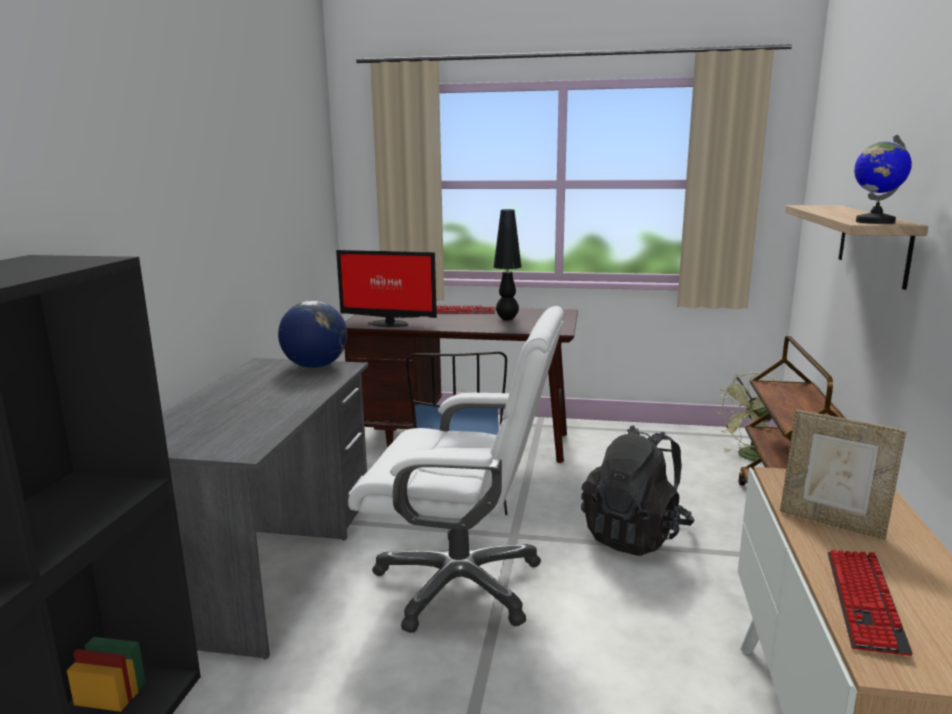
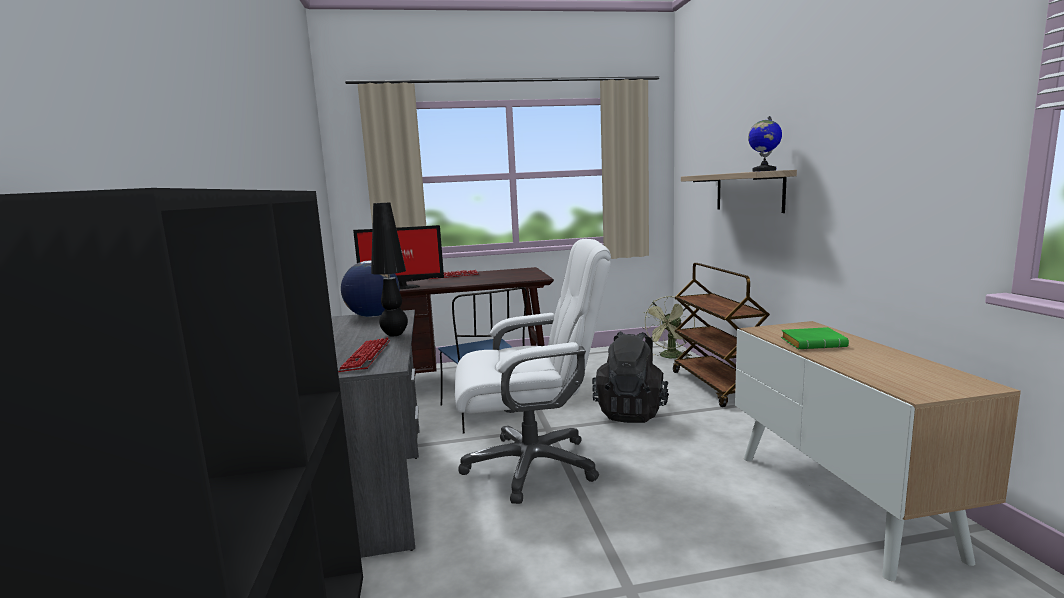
camera: 20 degrees left, 5 degrees down
(507, 319) = (493, 276): black table lamp -> black table lamp (395, 334)
(832, 522) = (814, 343): picture frame -> green book
(864, 601) = (873, 371): keyboard -> keyboard (366, 356)

